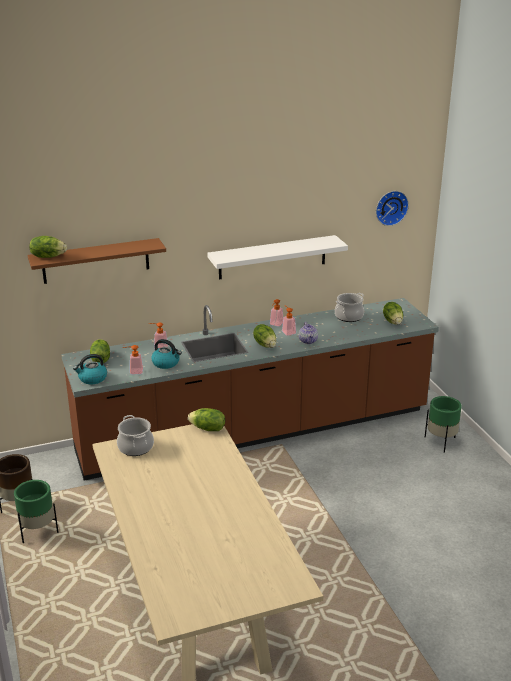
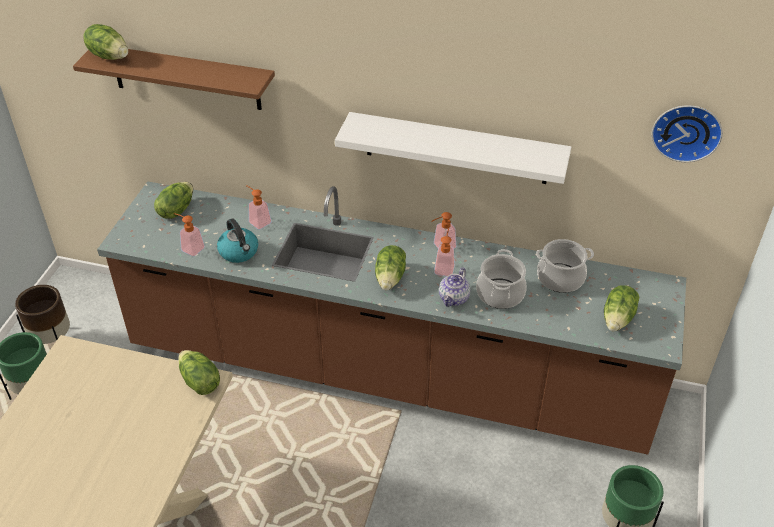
camera: 35 degrees right, 15 degrees up
(92, 379) = (136, 237): kettle -> none
(135, 447) = (94, 367): cooking pot -> cooking pot (500, 294)

